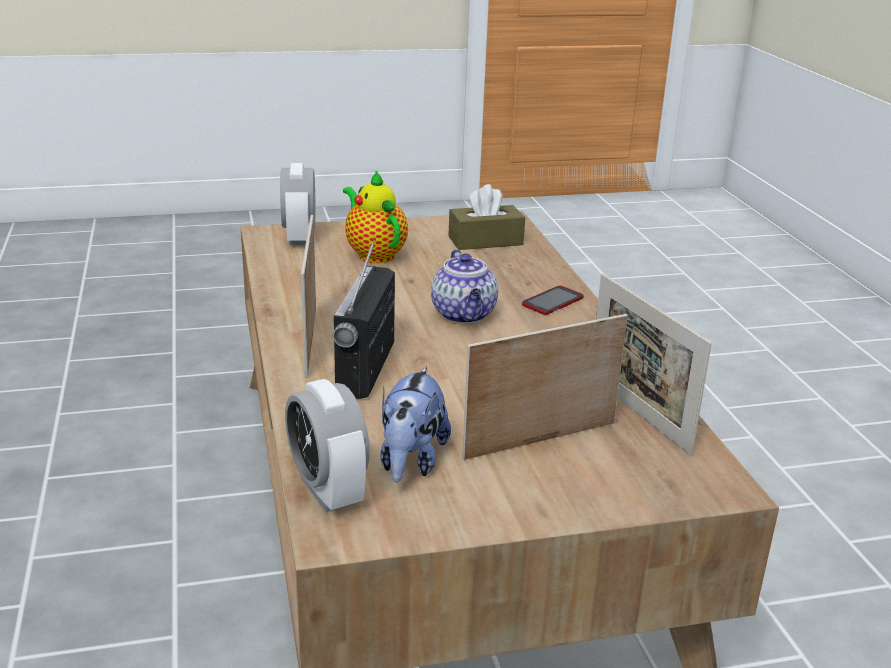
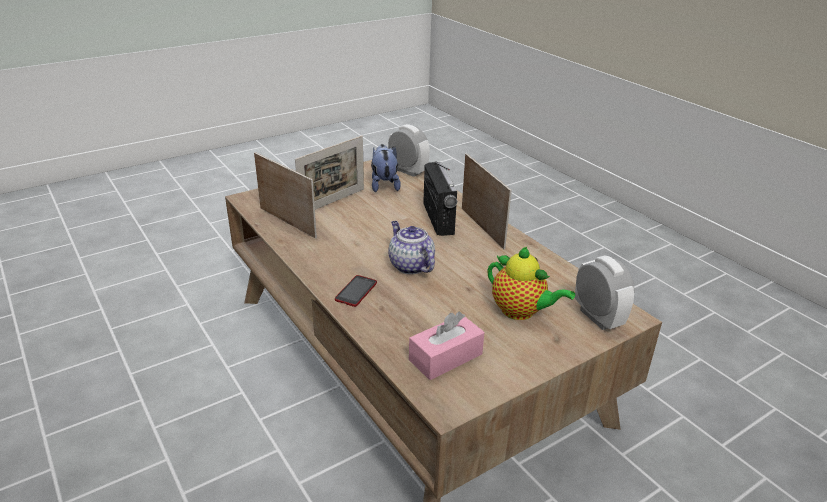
camera: 160 degrees right, 5 degrees up
(485, 241) = (445, 357): brown tissue box -> pink tissue box

